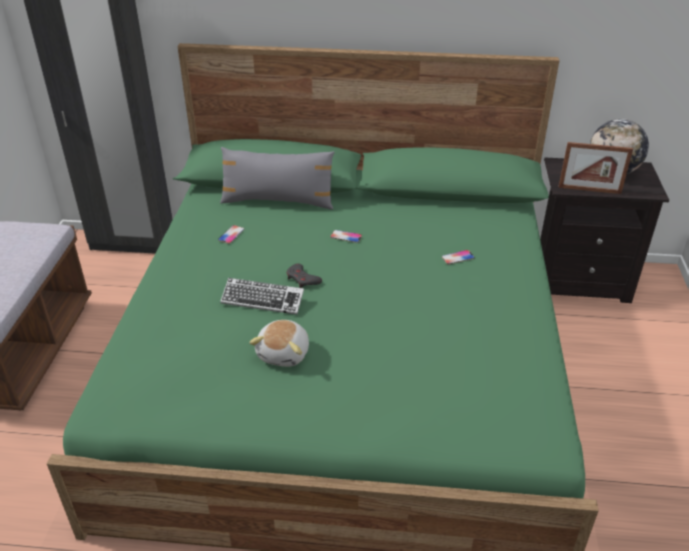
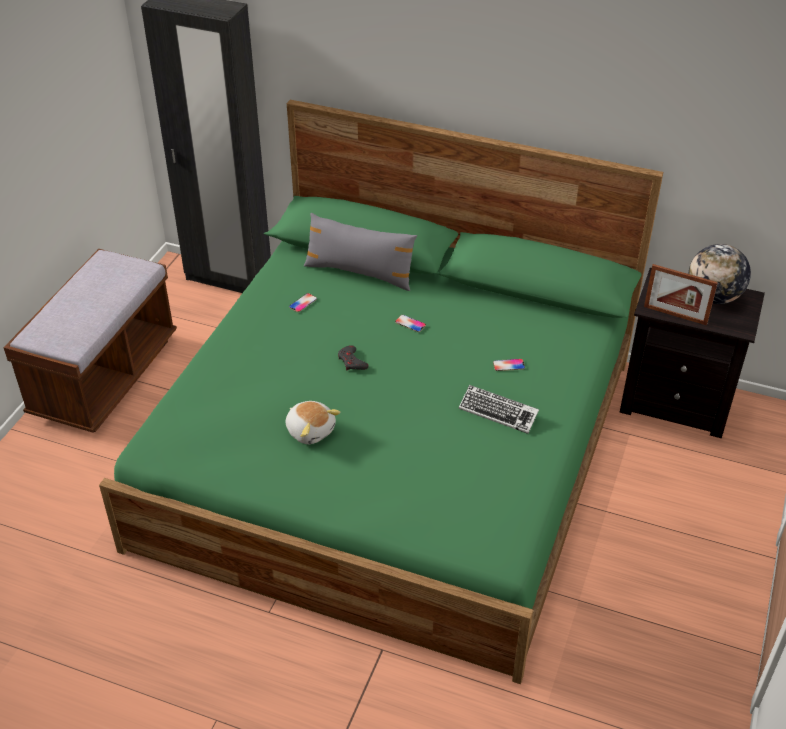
camera: 15 degrees right, 5 degrees up
(262, 300) = (308, 376): keyboard -> keyboard (498, 412)
(284, 353) = (310, 430): plush toy -> plush toy turned 75 degrees counterclockwise

